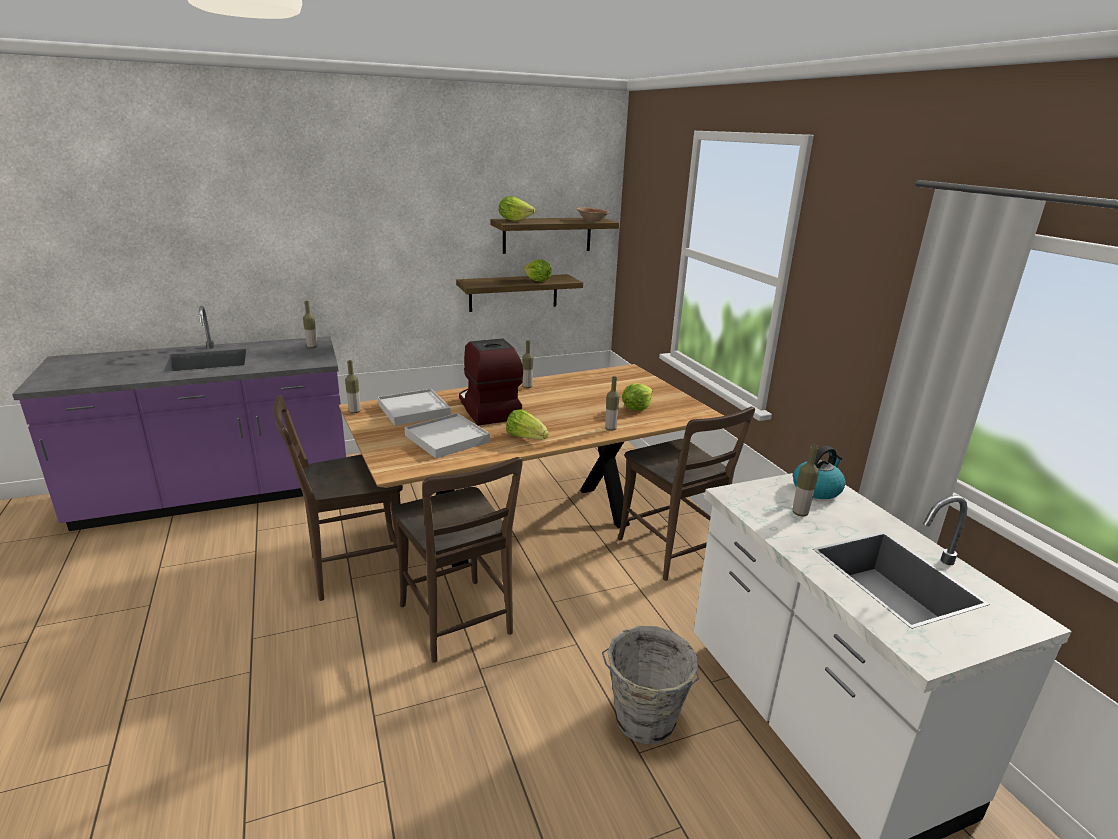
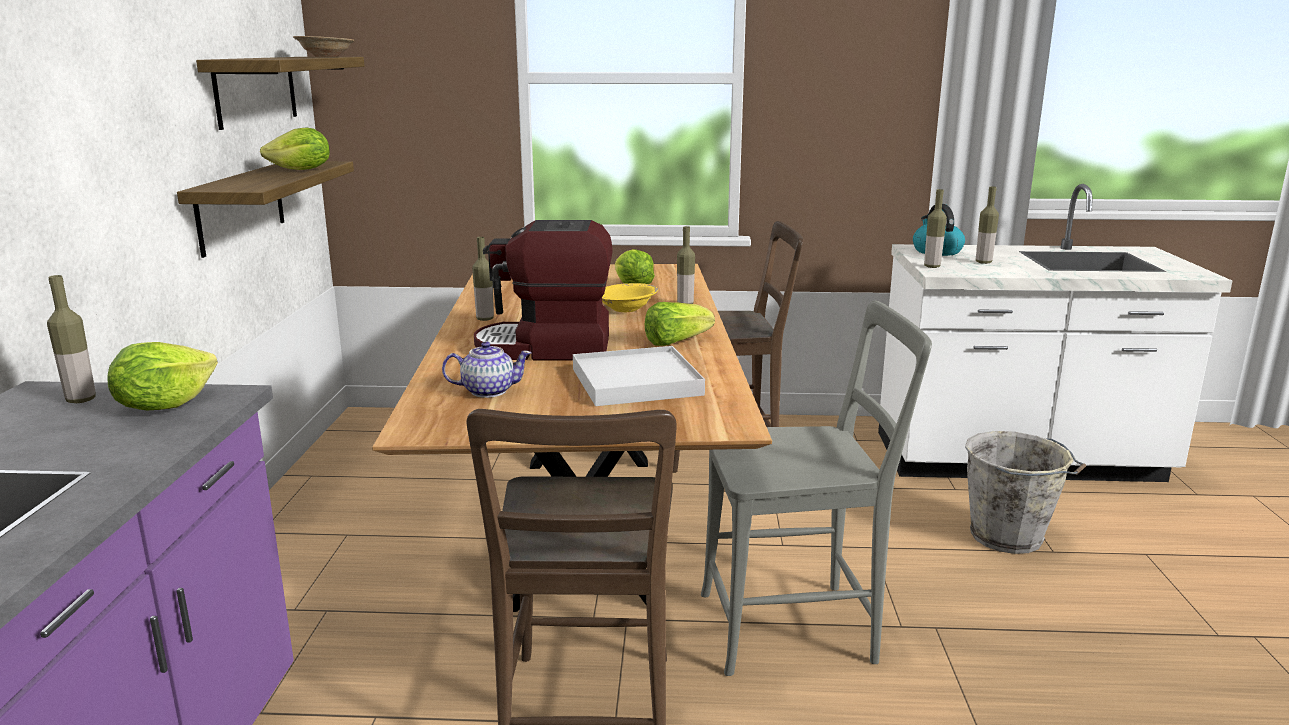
camera: 65 degrees left, 5 degrees down
(354, 412) = (435, 434): bottle -> bottle (932, 266)
(414, 410) = (488, 391): white tray -> teapot
(458, 623) = (797, 627): brown chair -> grey chair
(514, 220) = (248, 58): lettuce -> lettuce (164, 405)
(581, 415) = (626, 309): none -> yellow bowl

